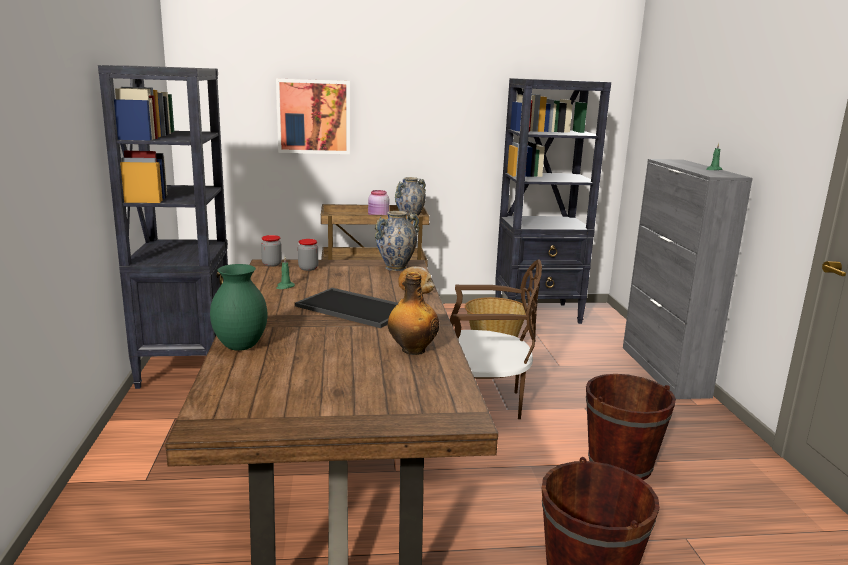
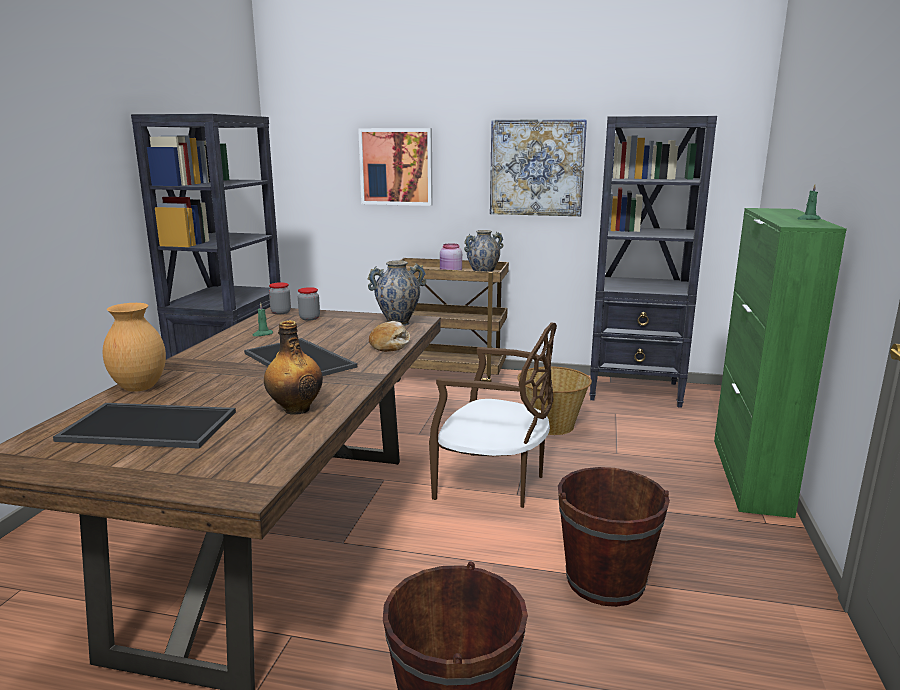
camera: 20 degrees right, 0 degrees up
(240, 346) = (140, 387): green vase -> brown vase
(302, 380) = (146, 427): none -> tray
(447, 120) = (537, 168): none -> picture
(664, 371) = (749, 475): grey cabinet -> green cabinet

